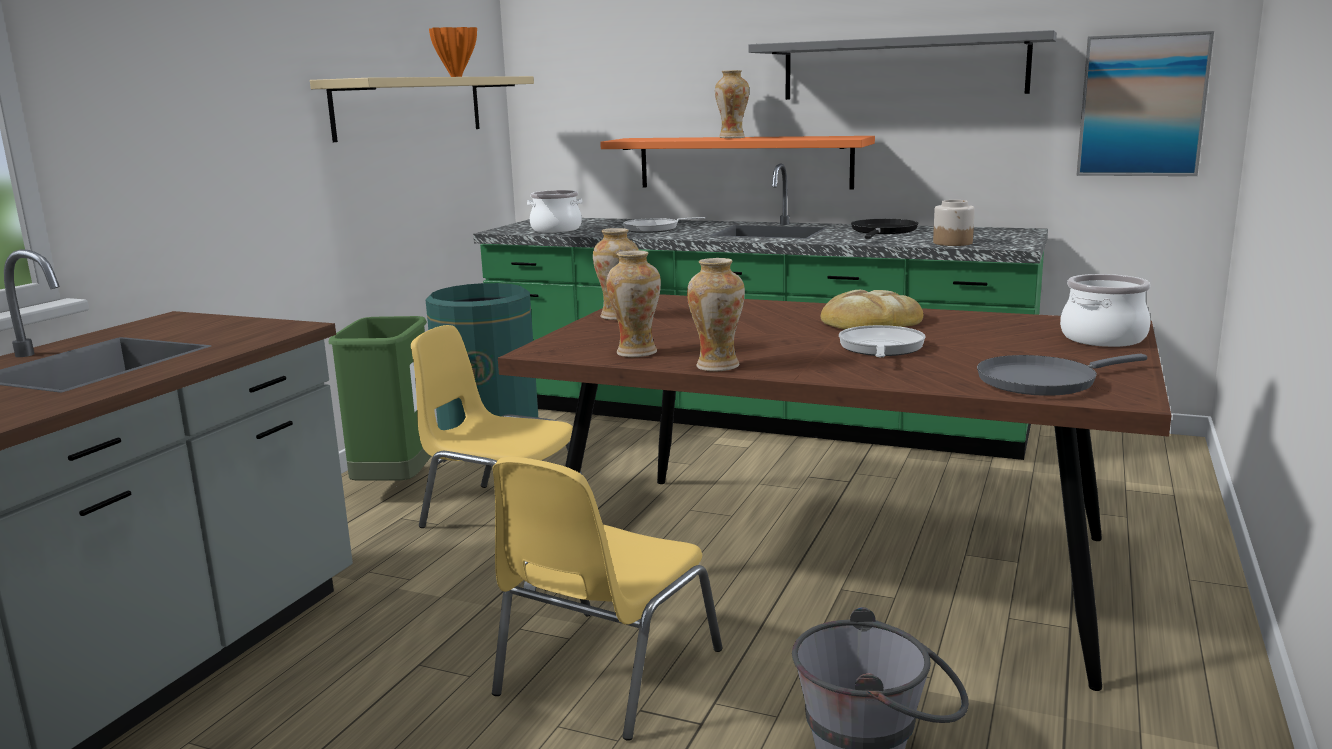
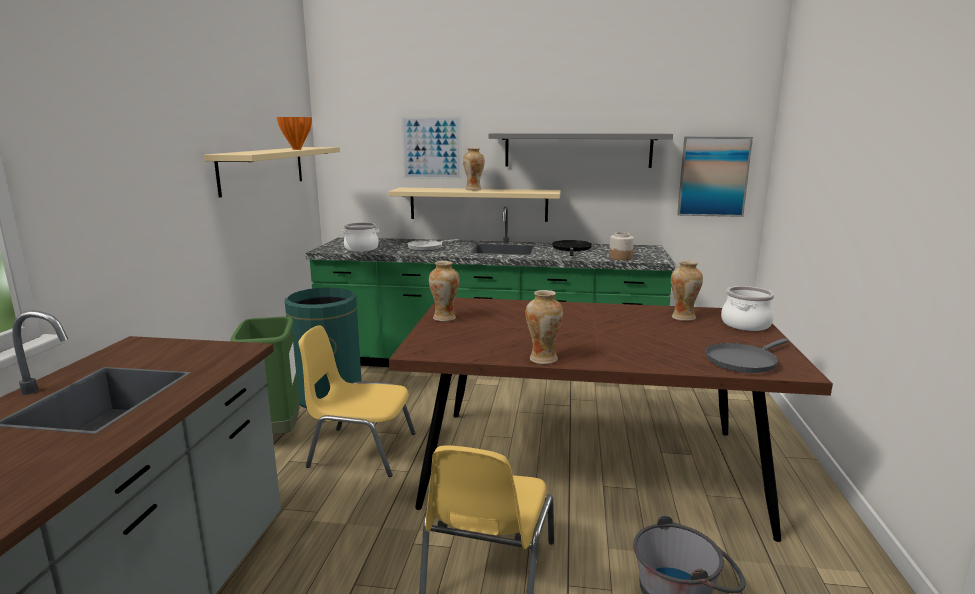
camera: 15 degrees left, 0 degrees up
(636, 353) = (481, 350): vase -> vase (683, 317)
(673, 74) = (431, 148): none -> picture
(744, 162) = (478, 204): orange shelf -> beige shelf
(870, 321) = (605, 316): bread -> none
(880, 348) = (629, 338): frying pan -> none

